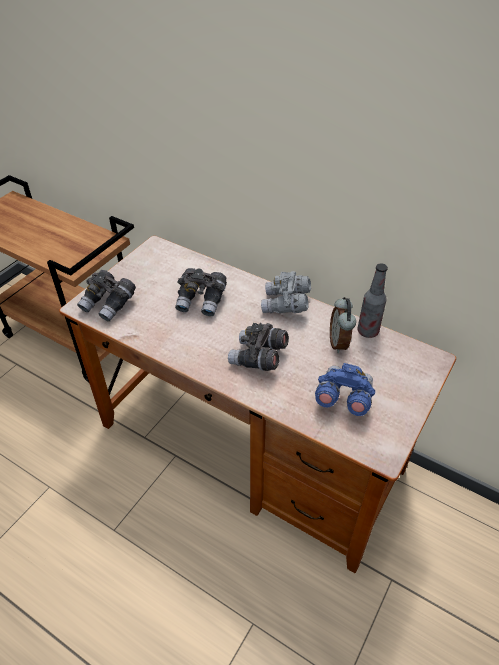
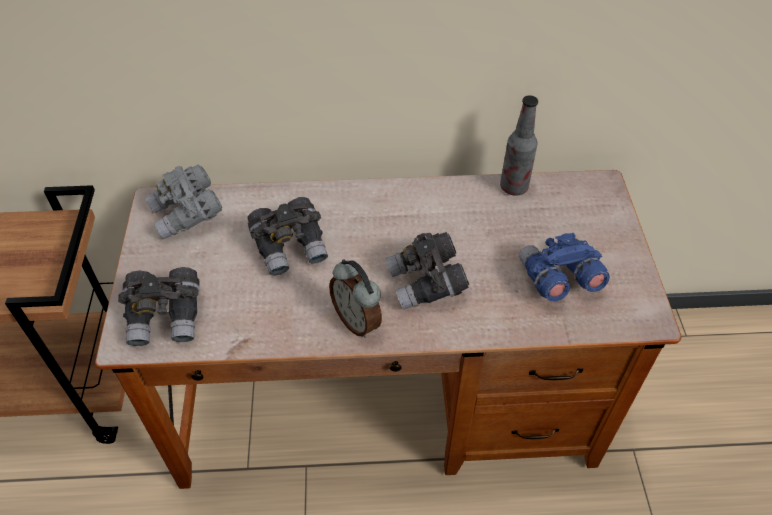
camera: 35 degrees left, 5 degrees up
(286, 305) = (398, 200): grey binoculars -> grey binoculars (188, 214)
(339, 343) = (497, 217): alarm clock -> alarm clock (357, 321)

